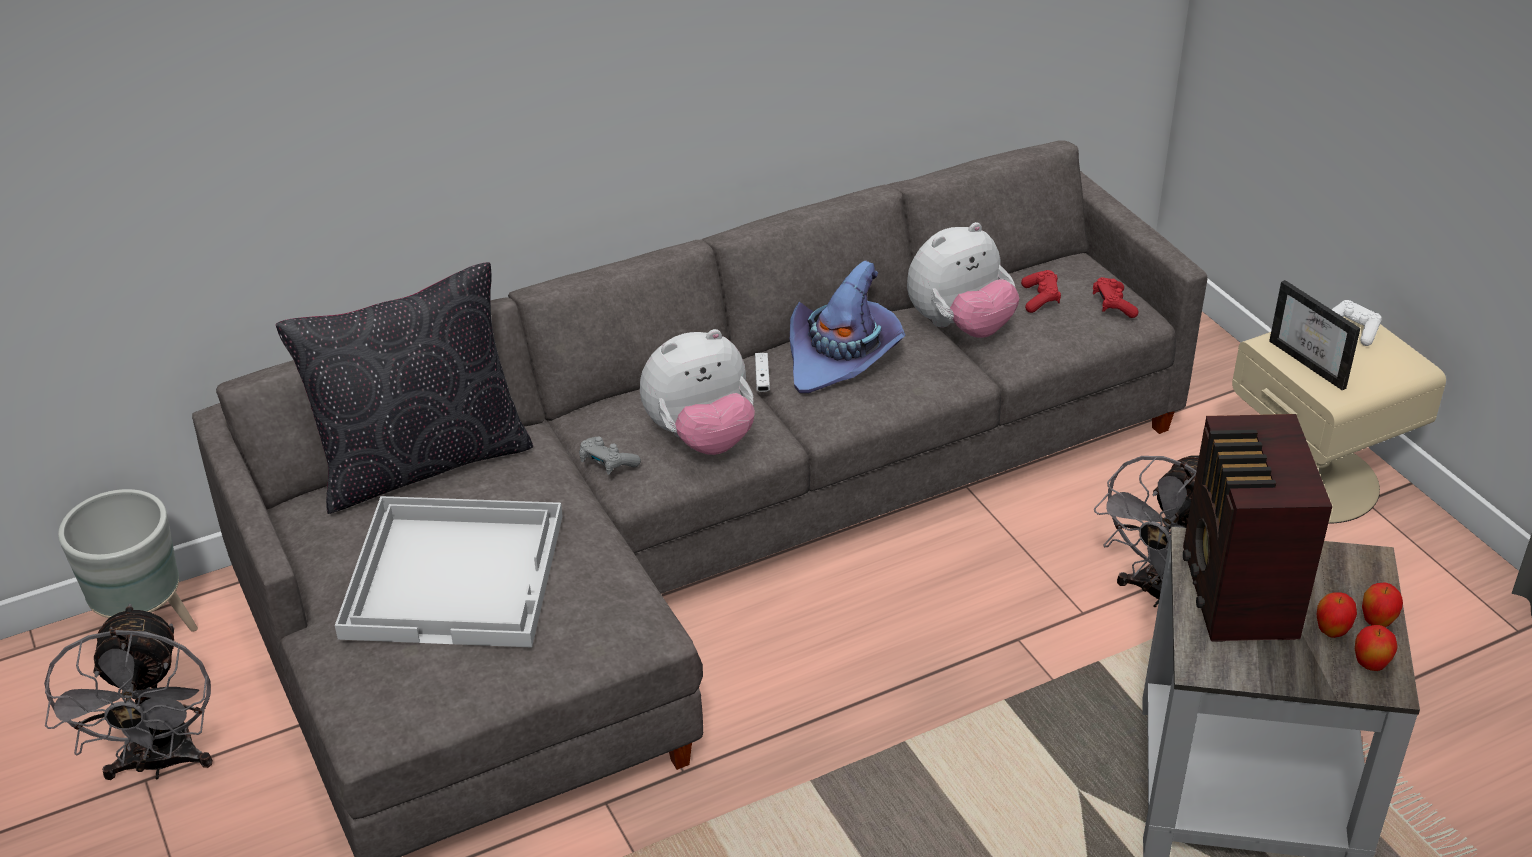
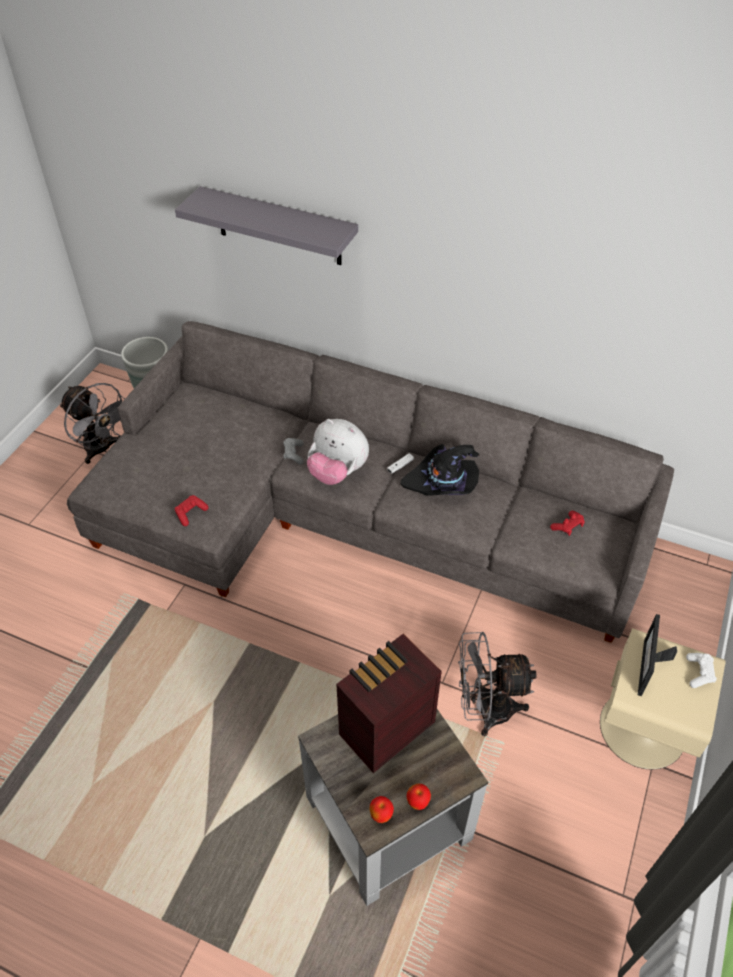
camera: 50 degrees right, 10 degrees up
(159, 764) = (102, 449): grey fan -> grey fan turned 90 degrees counterclockwise
(367, 89) = (278, 227): none -> grey shelf
(421, 462) = (243, 402): black pillow -> none
(456, 574) = (187, 454): white tray -> none
(843, 355) = (442, 482): purple hat -> black hat
(960, 326) = (514, 510): plush toy -> none
(1113, 305) = (596, 558): red game controller -> red game controller (190, 513)
(1331, 632) = (392, 785): apple -> none

